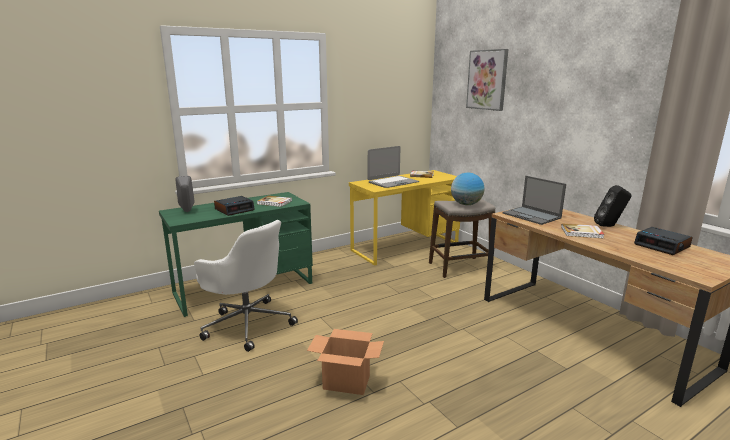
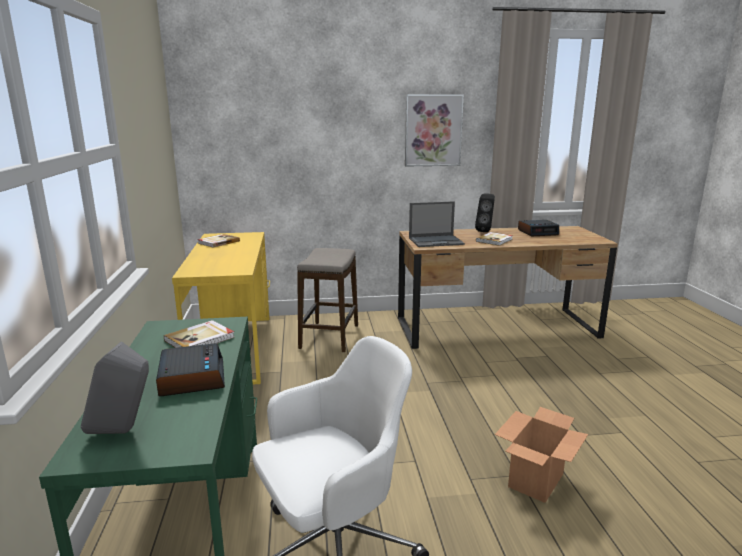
camera: 65 degrees left, 0 degrees up
(393, 182) = (225, 259): laptop -> none
(466, 204) = (333, 256): globe -> none
(487, 80) = (280, 101): picture -> picture (433, 130)

